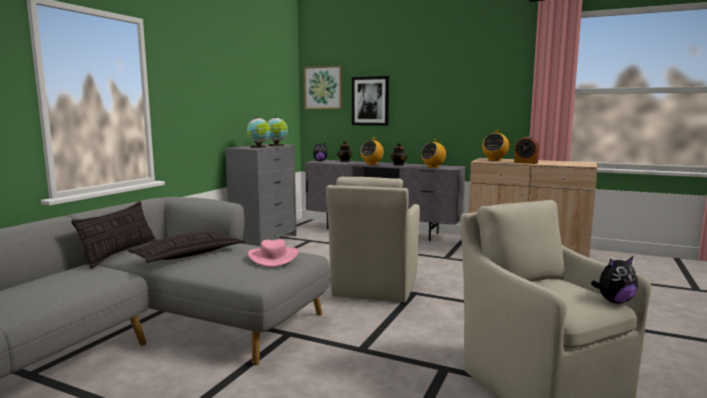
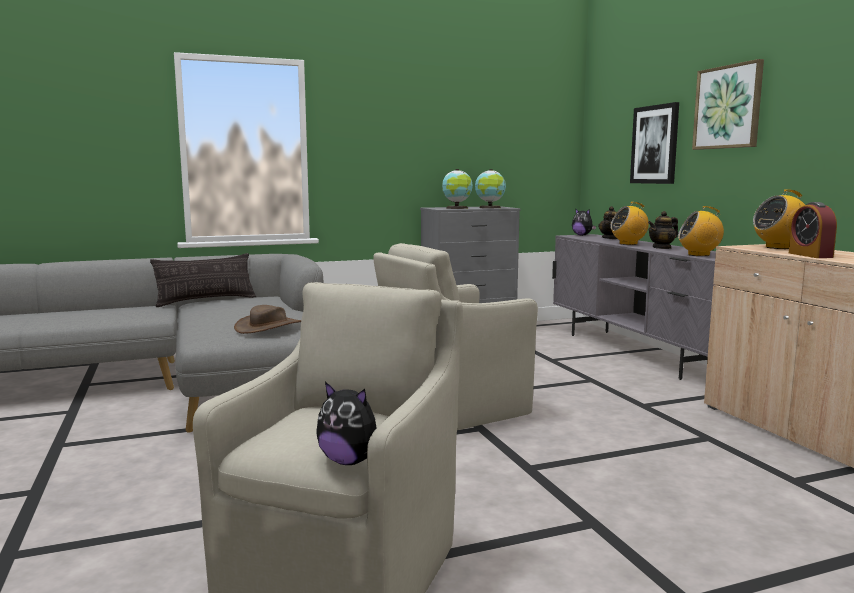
camera: 45 degrees right, 0 degrees up
(188, 254) = (228, 310): pillow -> none
(273, 257) = (269, 326): pink hat -> brown hat
(323, 87) = (605, 127): picture -> picture (728, 107)

